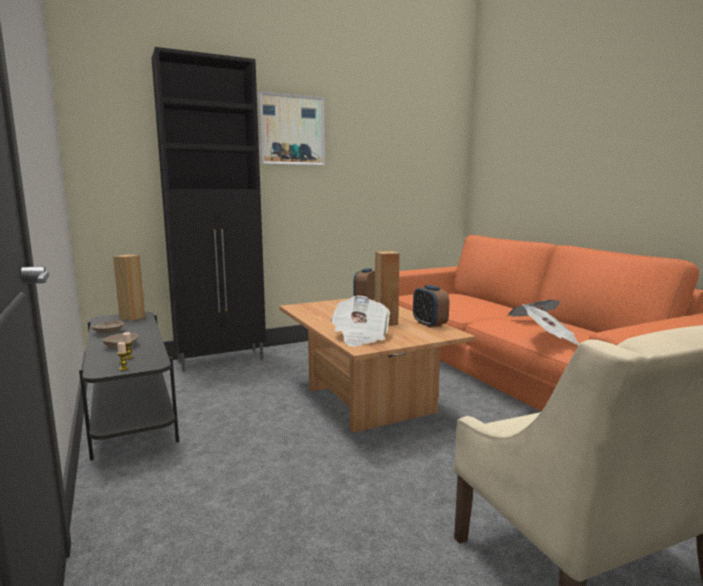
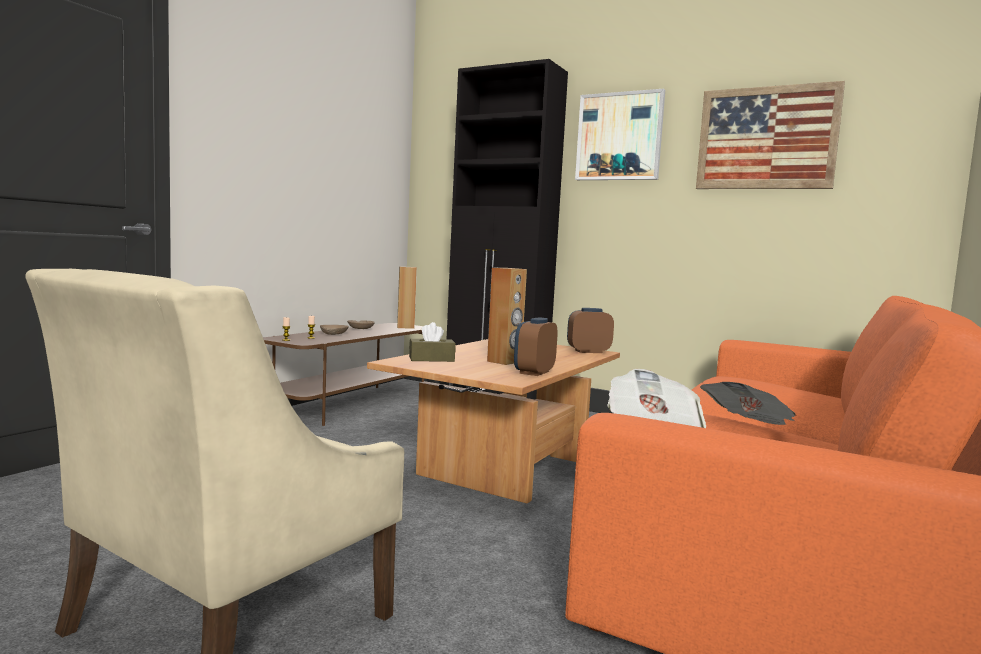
camera: 55 degrees right, 5 degrees down
(132, 412) = (353, 404): grey tv stand -> brown tv stand
(360, 337) = (431, 359): newspaper -> brown tissue box
(385, 141) = (766, 138): none -> picture

